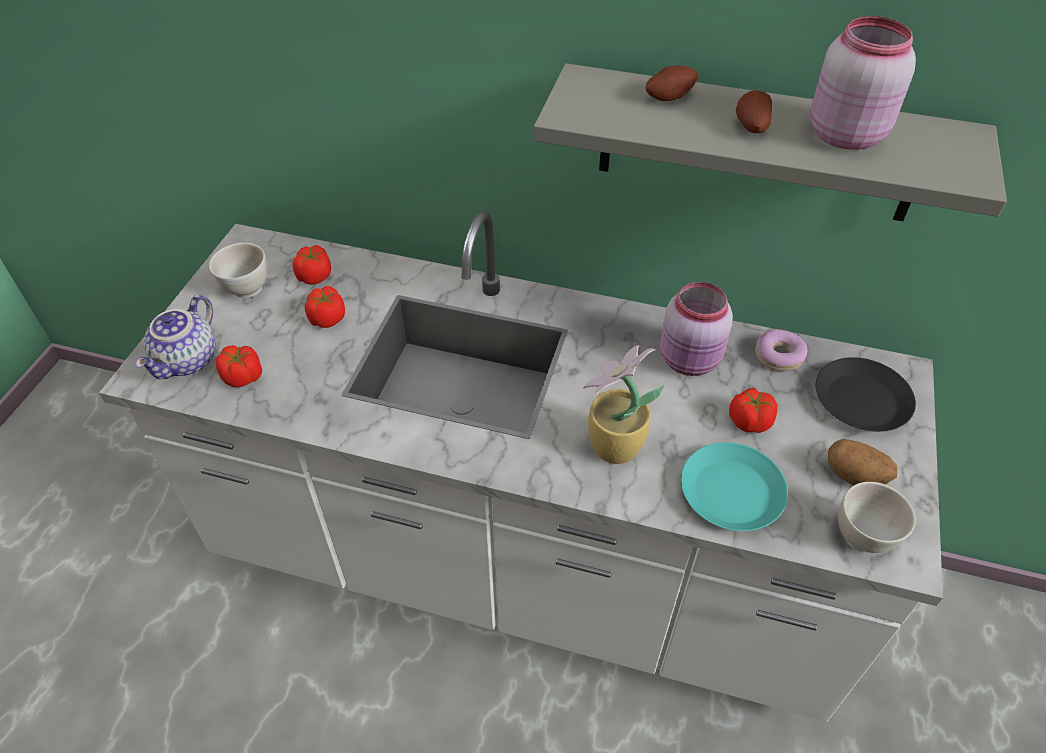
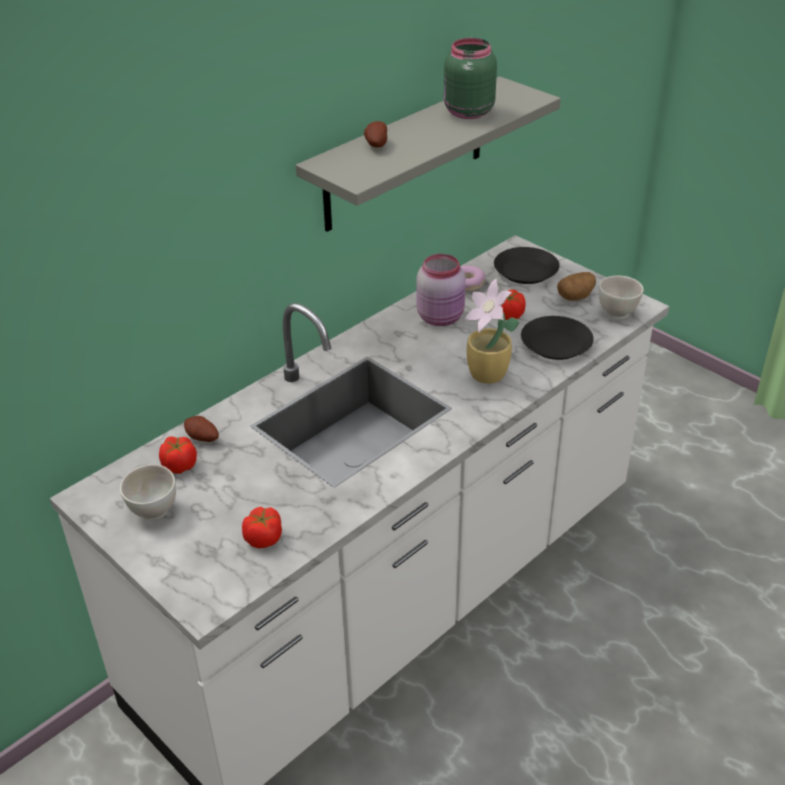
camera: 60 degrees left, 10 degrees down
(188, 361) = (213, 569): teapot -> none
(327, 318) = (240, 471): tomato -> none
(732, 492) = (556, 343): turquoise plate -> black plate
(750, 127) = (433, 133): potato -> potato (202, 439)
(843, 134) = (467, 112): pink jar -> green jar

